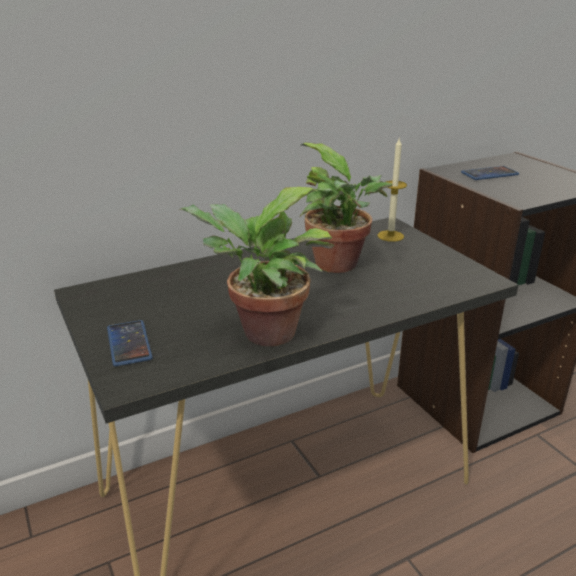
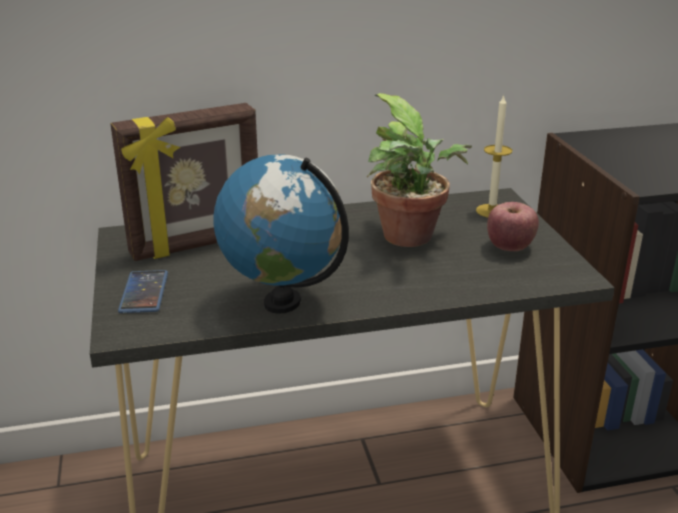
camera: 15 degrees right, 0 degrees up
(157, 294) = (197, 245): none -> picture frame
(262, 334) = (283, 302): potted plant -> globe
(422, 263) = (510, 247): none -> apple
(489, 174) = (631, 147): phone -> none

